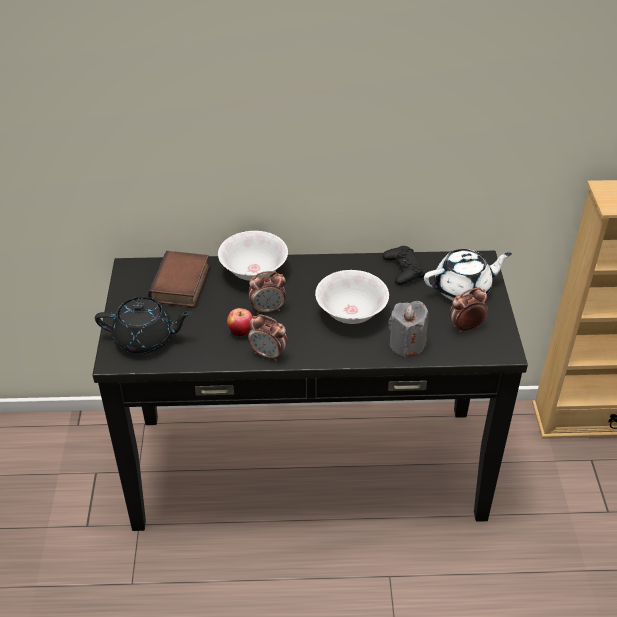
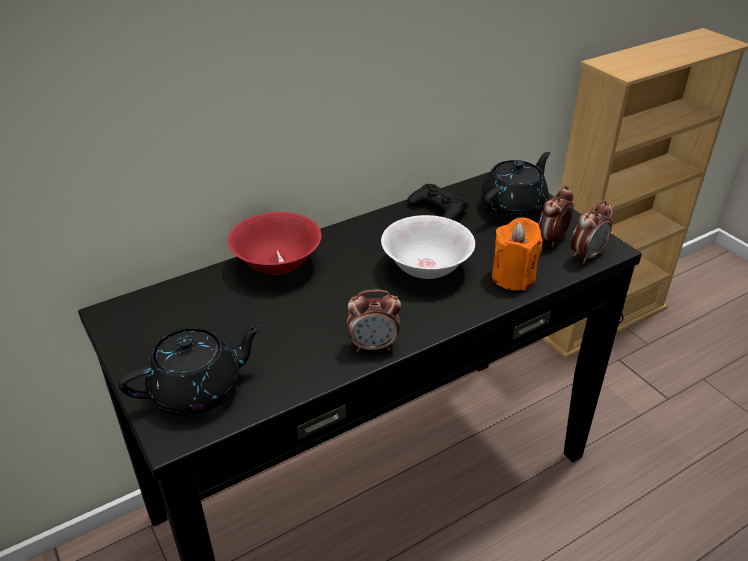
camera: 30 degrees left, 5 degrees down
(182, 285) = (198, 309): book -> none
(241, 332) = (318, 334): apple -> none
(253, 272) = (277, 264): white bowl -> red bowl
(268, 309) = (329, 297): alarm clock -> alarm clock (587, 255)
(407, 344) = (513, 277): grey candle -> orange candle
(463, 289) = (514, 207): white teapot -> black teapot

